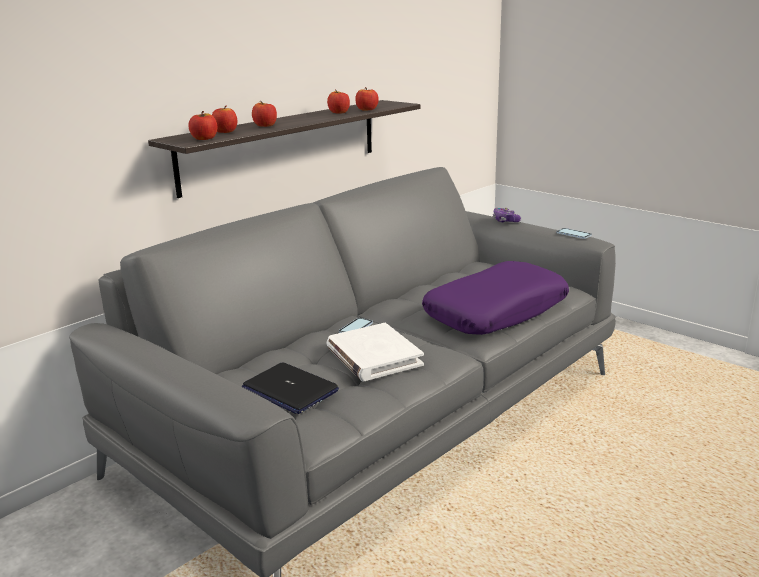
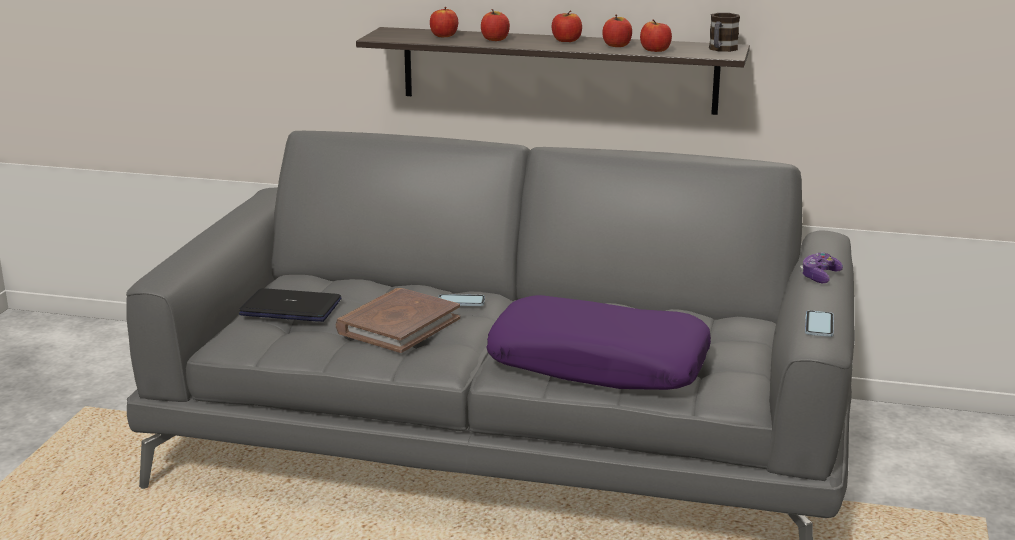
camera: 60 degrees right, 0 degrees up
(204, 139) = (400, 37): apple -> apple (566, 41)
(289, 390) = (291, 307): laptop -> laptop turned 90 degrees clockwise
(373, 356) = (398, 325): white book -> brown book
(387, 103) = (721, 49): none -> mug

